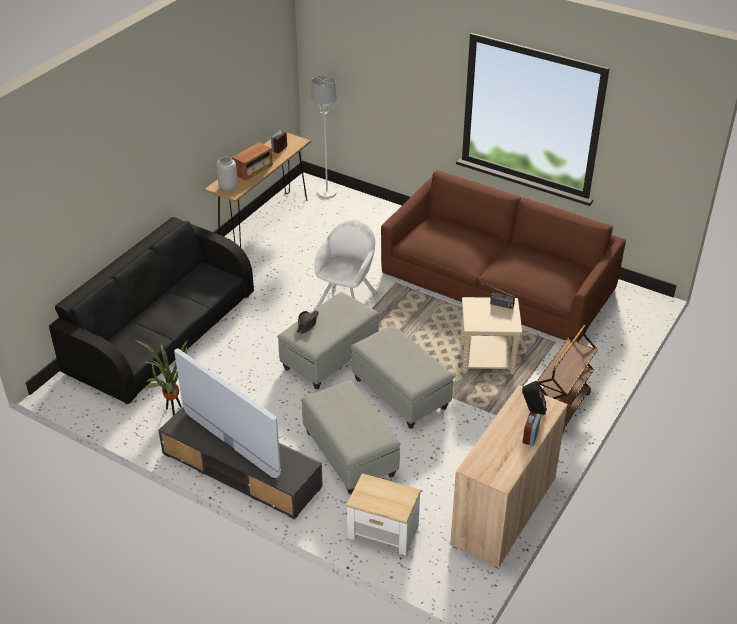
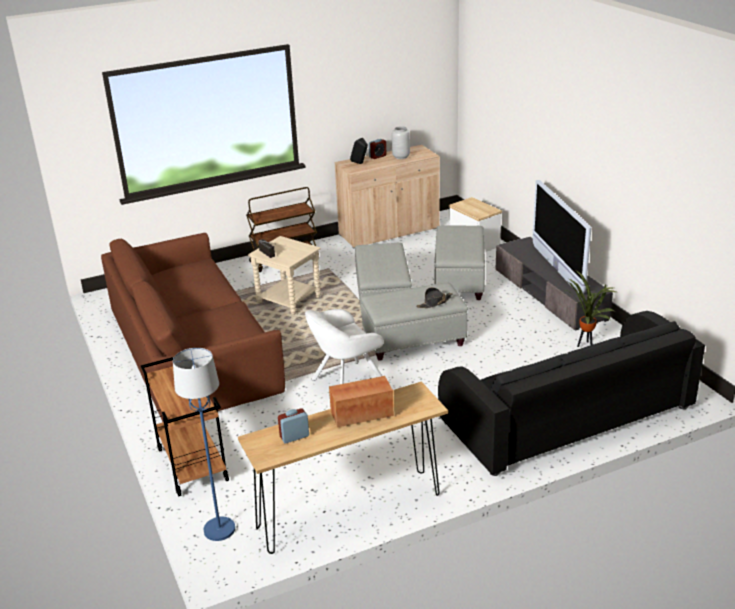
camera: 145 degrees left, 10 degrees down
(228, 187) = (415, 400): grey vase -> grey vase (401, 156)
(327, 193) = (219, 529): white floor lamp -> blue floor lamp
(385, 214) = (191, 464): none -> brown cart

